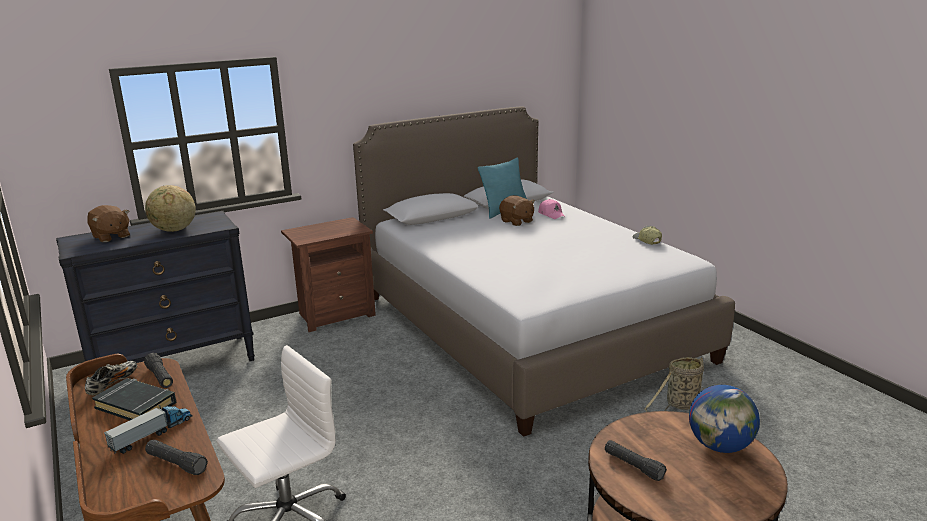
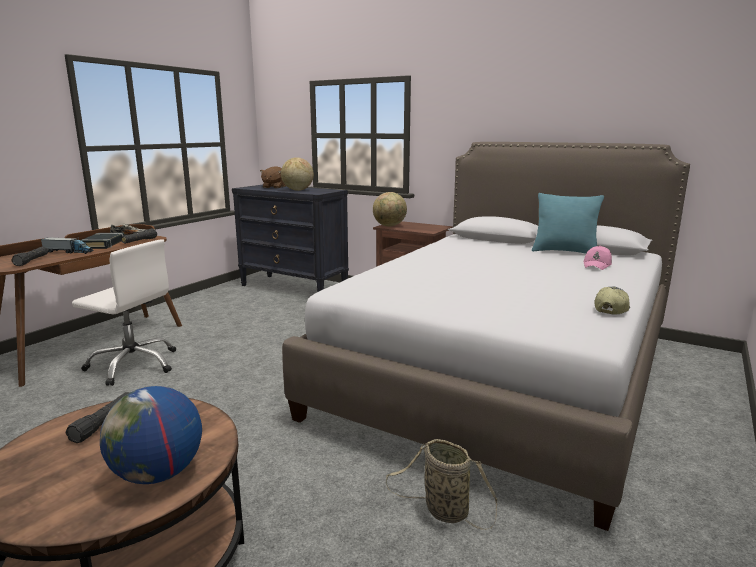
camera: 60 degrees right, 5 degrees down
(306, 238) = (389, 226): none -> globe
(516, 221) = (545, 259): brown plush toy -> none

